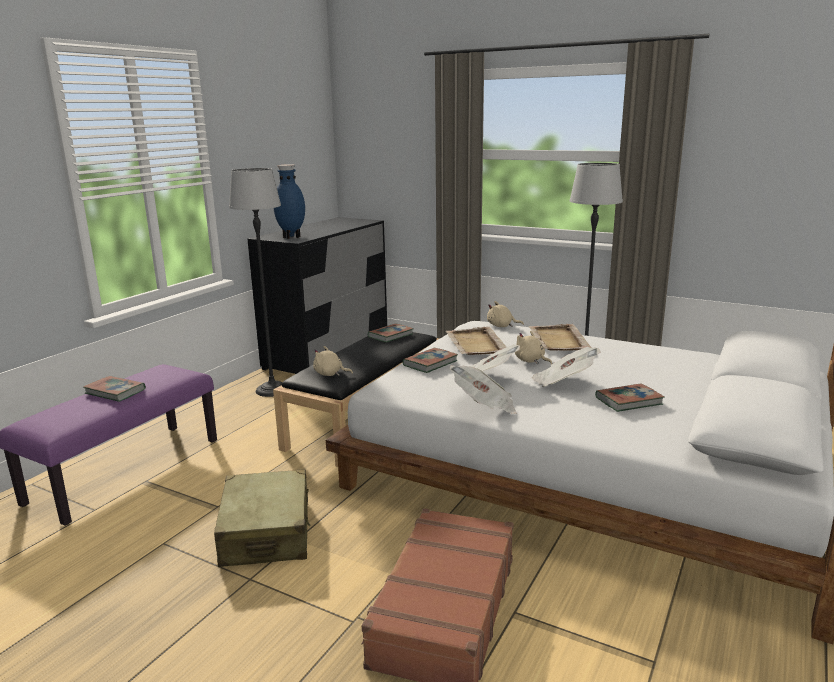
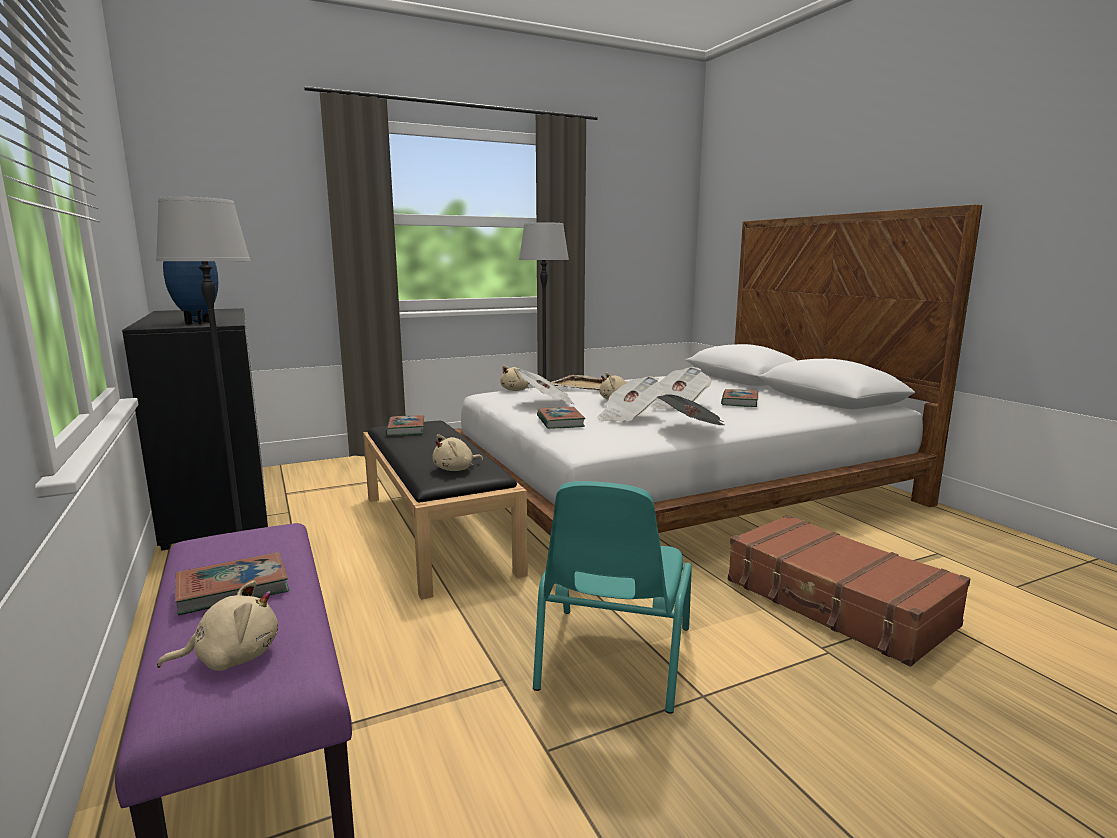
camera: 55 degrees left, 5 degrees down
(58, 415) = (232, 657): none -> beige plush toy
(266, 533) = (612, 658): beige suitcase -> turquoise chair
(475, 344) = (546, 402): beige tray -> newspaper

